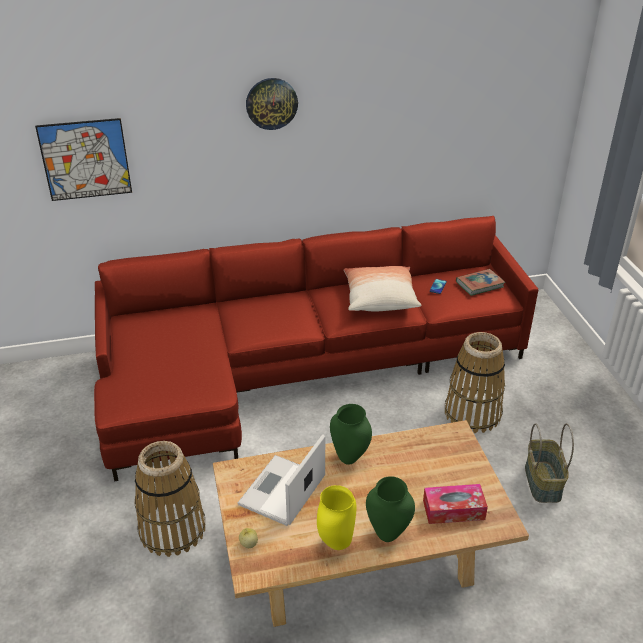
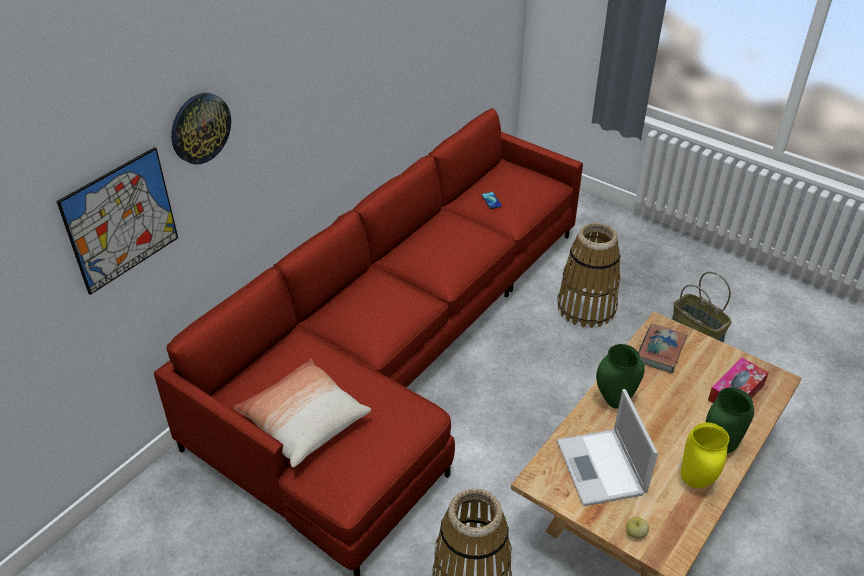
camera: 40 degrees left, 5 degrees up
(271, 103) = (302, 63): wall clock -> wall clock (200, 128)
(379, 298) = (457, 237): pillow -> pillow (304, 422)
(479, 284) = (522, 182): book -> book (660, 351)

